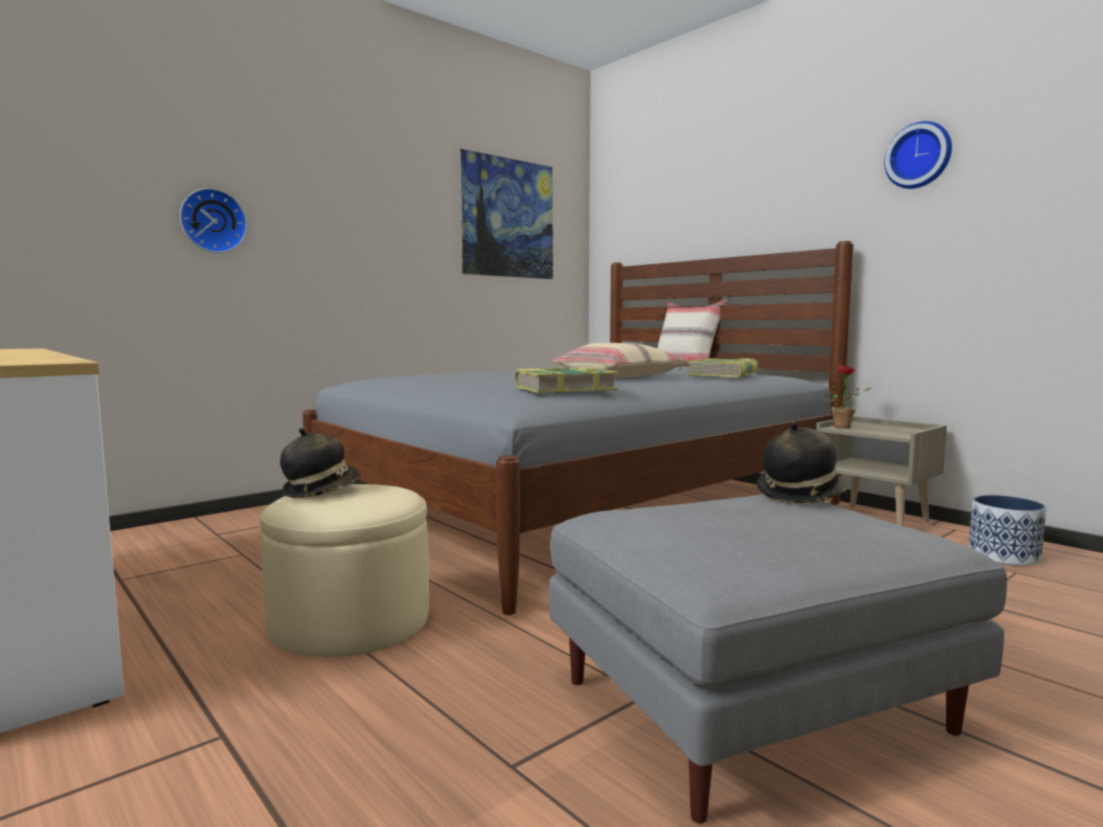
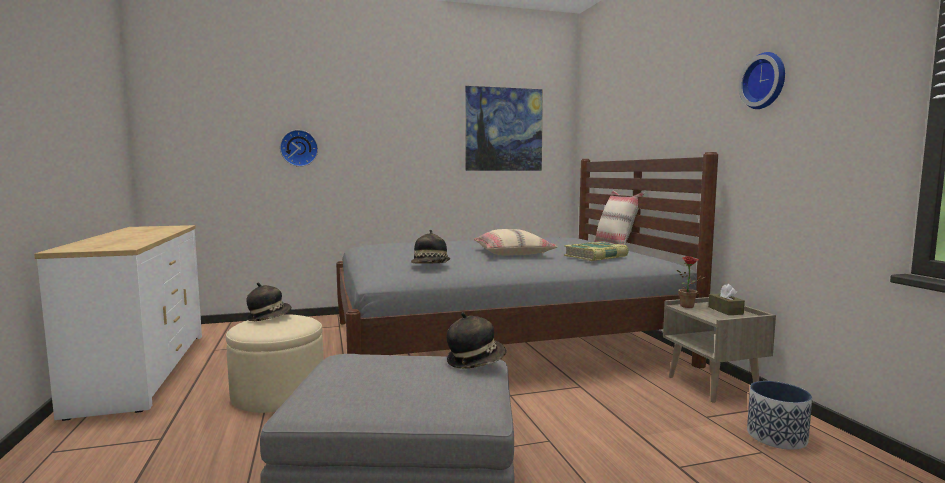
camera: 25 degrees right, 0 degrees up
(564, 389) = (431, 266): book -> hat
(886, 427) = (725, 310): none -> brown tissue box

